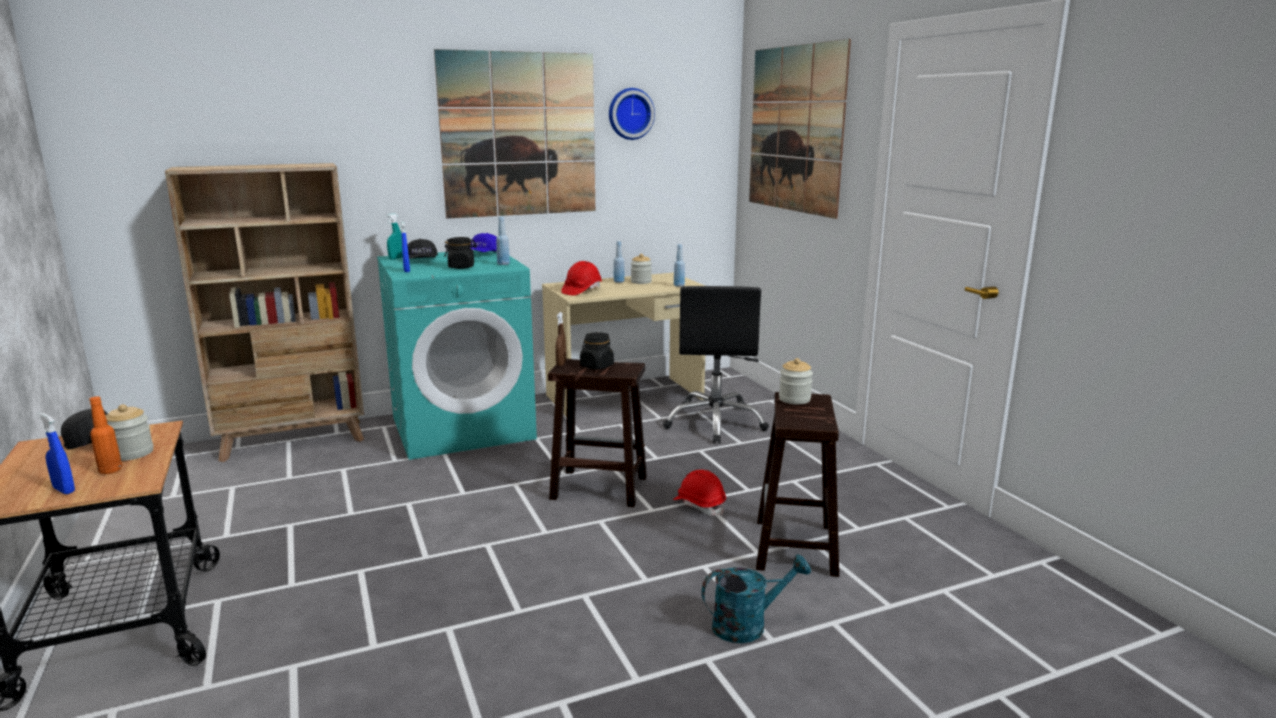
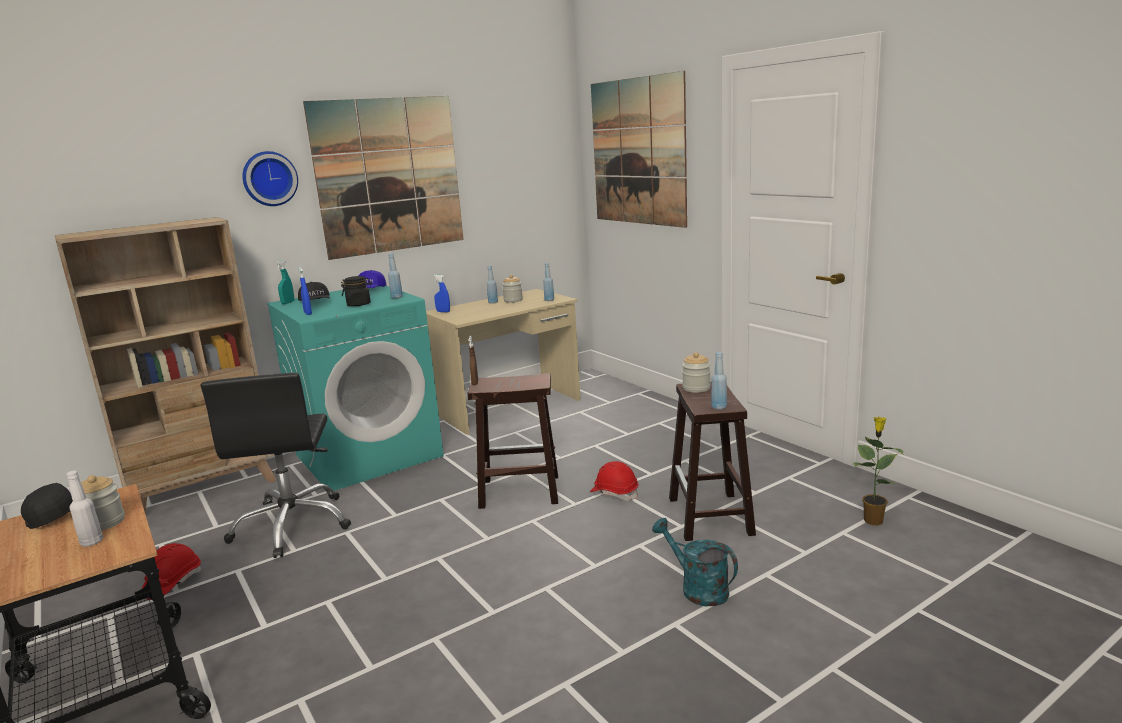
camera: 10 degrees left, 0 degrees up
(64, 490) = (54, 568): blue spray bottle -> blue spray bottle (443, 311)
(110, 470) = (91, 542): orange bottle -> white bottle
(582, 291) = (464, 314): red hard hat -> red hard hat (173, 582)
(596, 366) = (508, 381): black jar -> none
(630, 114) = (485, 148): wall clock -> wall clock (269, 178)
(715, 423) = (599, 419): black office chair -> black office chair (292, 525)
(748, 625) = (697, 588): turquoise watering can -> turquoise watering can turned 105 degrees counterclockwise
(808, 423) = (719, 407): none -> blue bottle
(986, 582) = (873, 520): none -> potted plant

